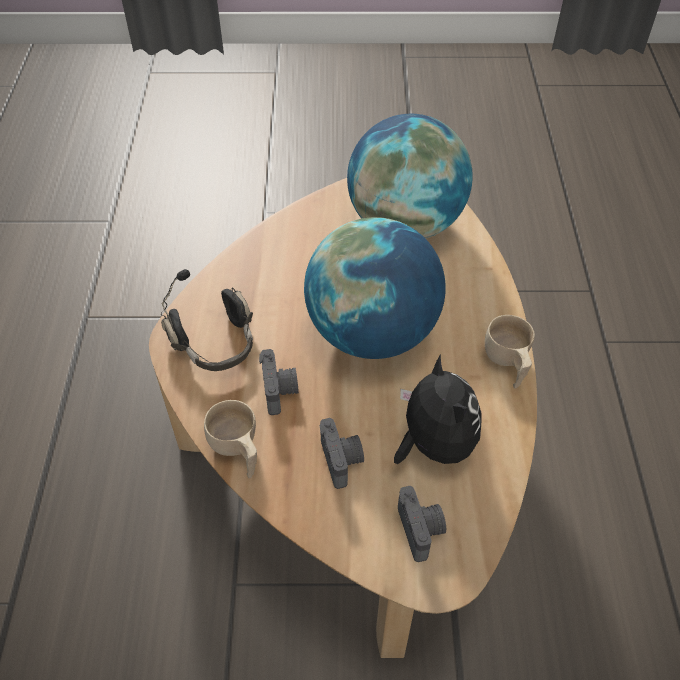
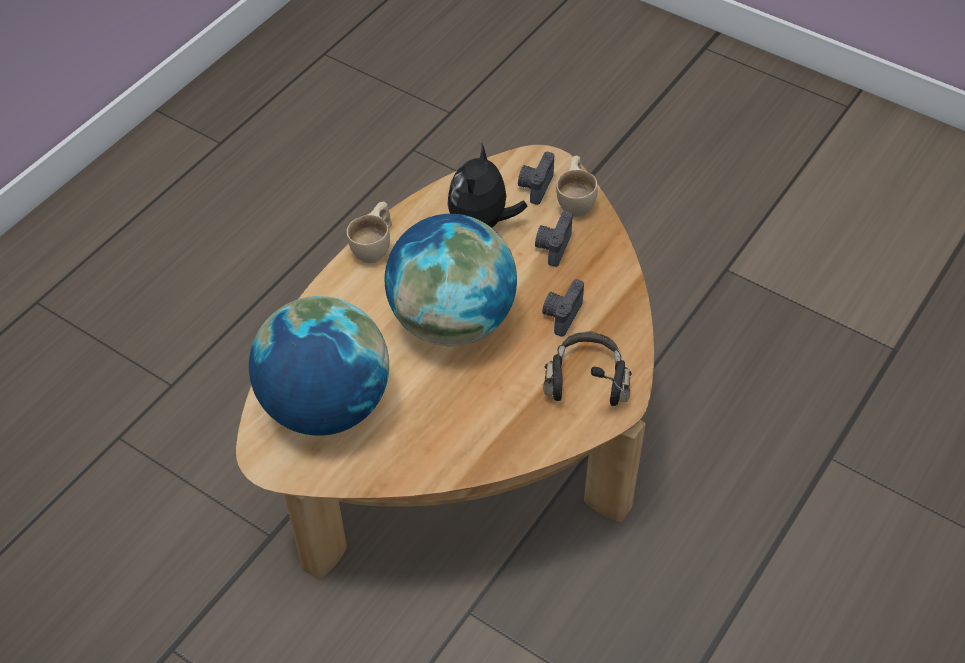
camera: 145 degrees left, 0 degrees up
(237, 451) = (623, 289): beige cup -> beige cup (576, 200)

